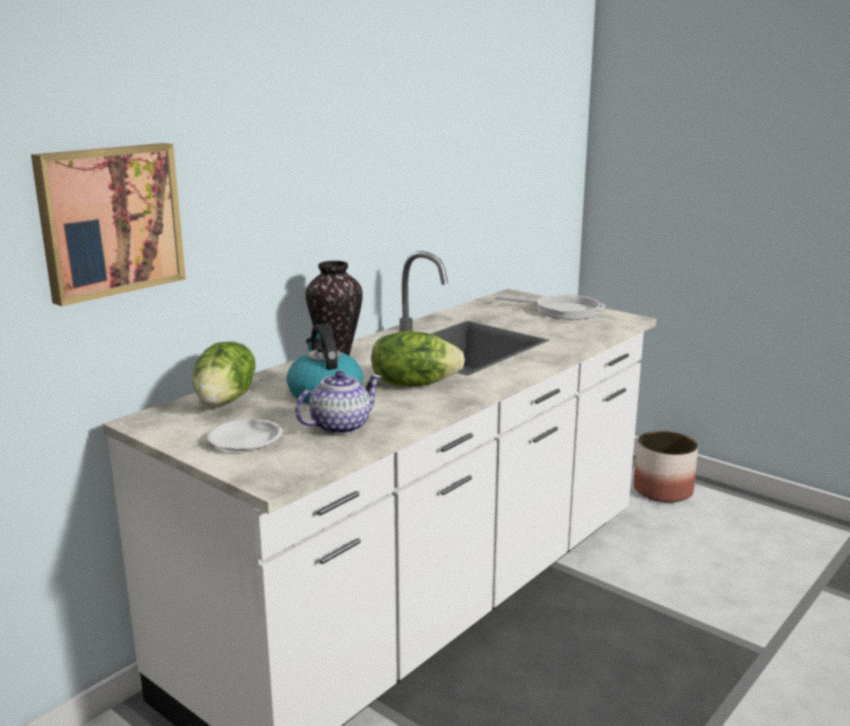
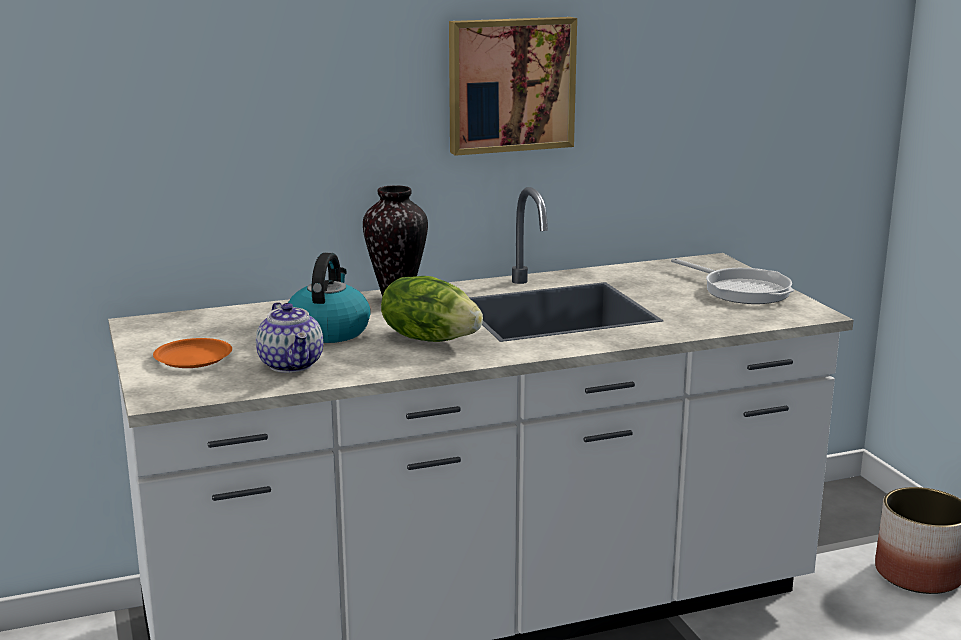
camera: 30 degrees right, 0 degrees up
(109, 220) = (131, 117): picture -> picture (510, 84)
(226, 400) = (234, 319): lettuce -> none
(244, 440) = (193, 358): white plate -> orange plate
(340, 426) = (292, 365): teapot -> teapot turned 75 degrees clockwise

